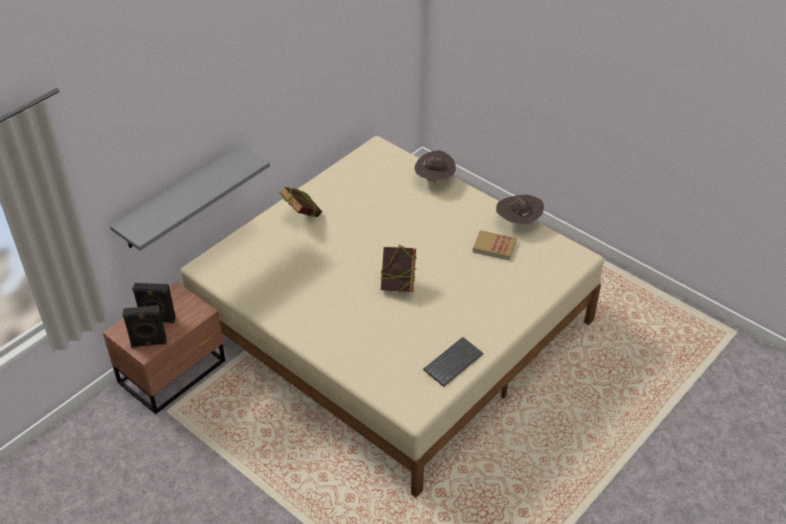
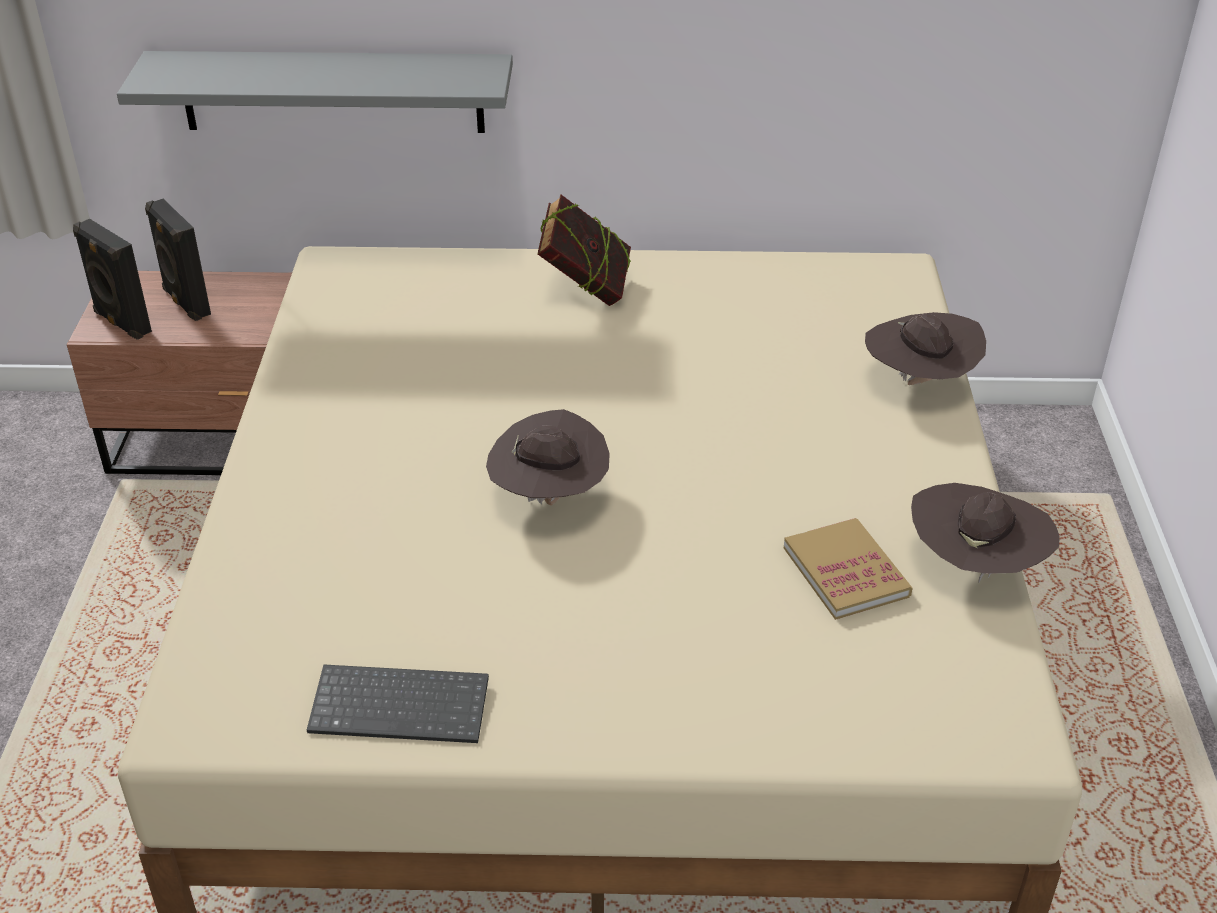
camera: 50 degrees right, 5 degrees down
(398, 284) = (550, 497): book -> brown hat

